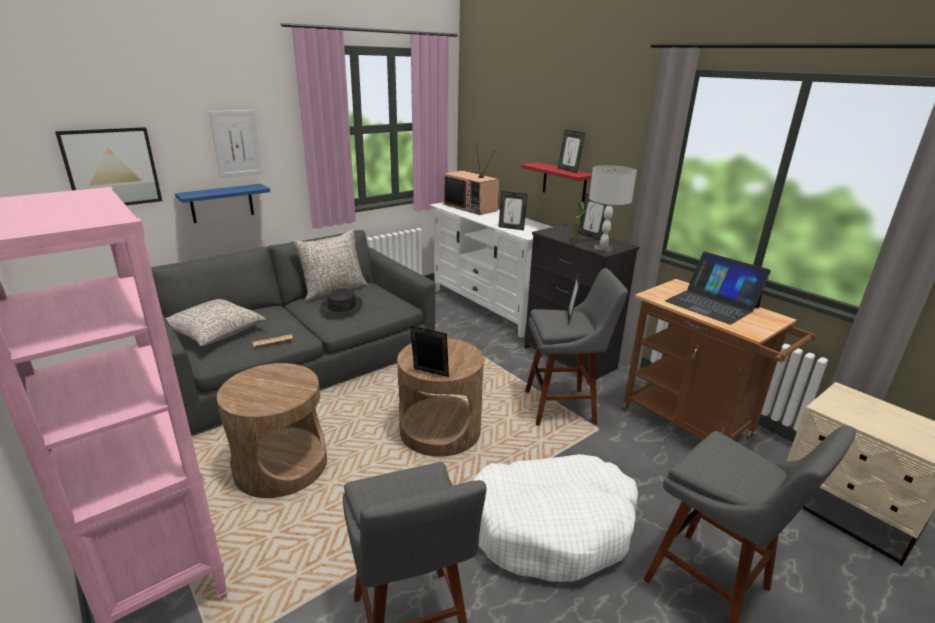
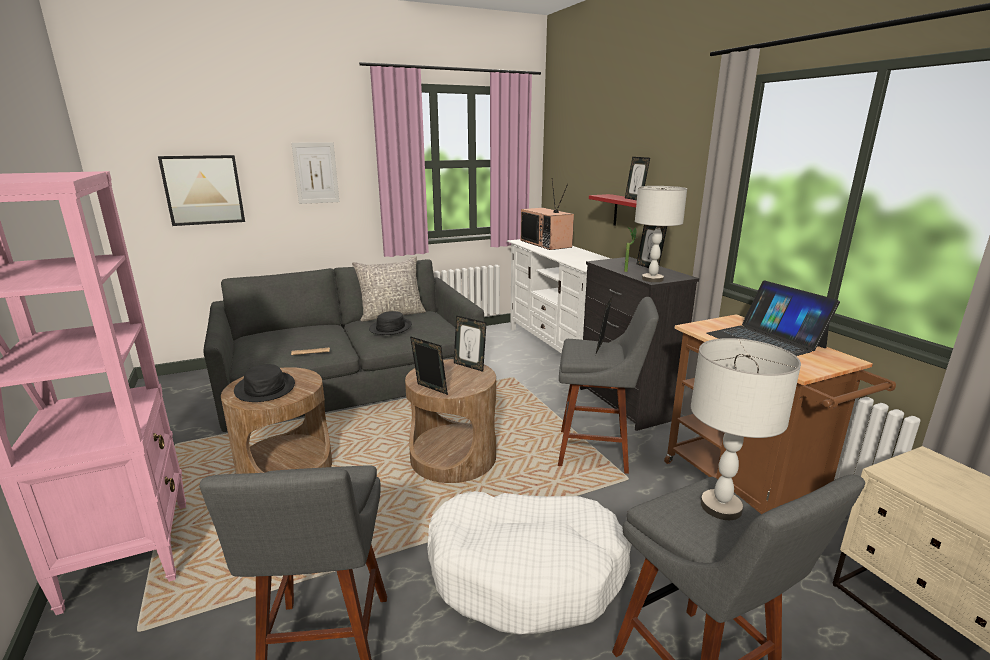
camera: 15 degrees right, 5 degrees down
(213, 332) = (264, 340): grey pillow -> none
(222, 203) = (300, 227): blue shelf -> none
(262, 390) = (265, 388): none -> black hat
(511, 228) = (575, 261): picture frame -> picture frame (470, 366)
(737, 457) = (721, 507): none -> grey table lamp

